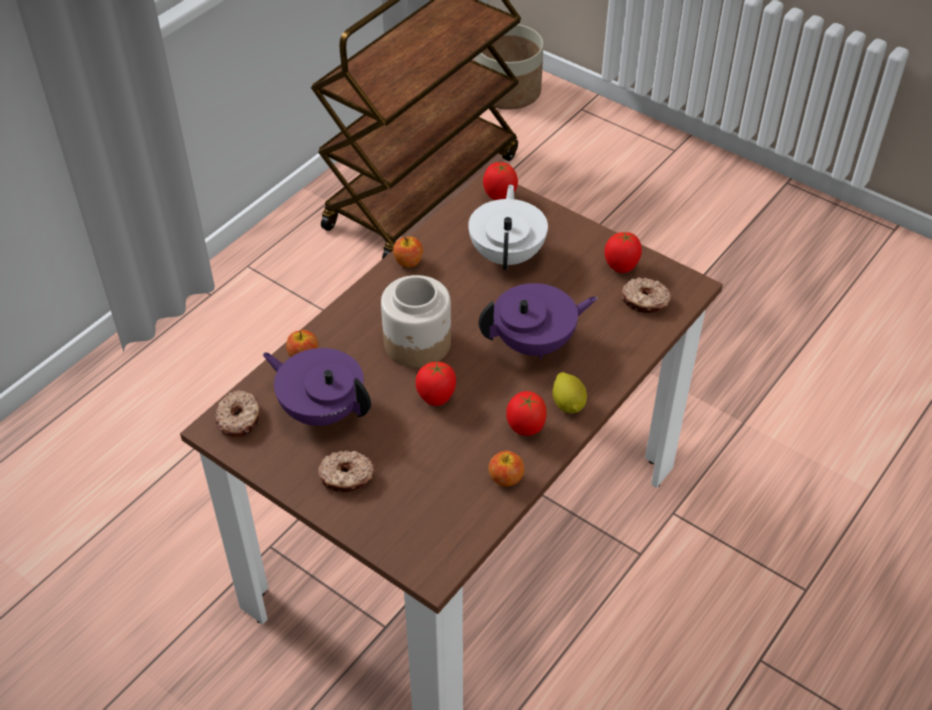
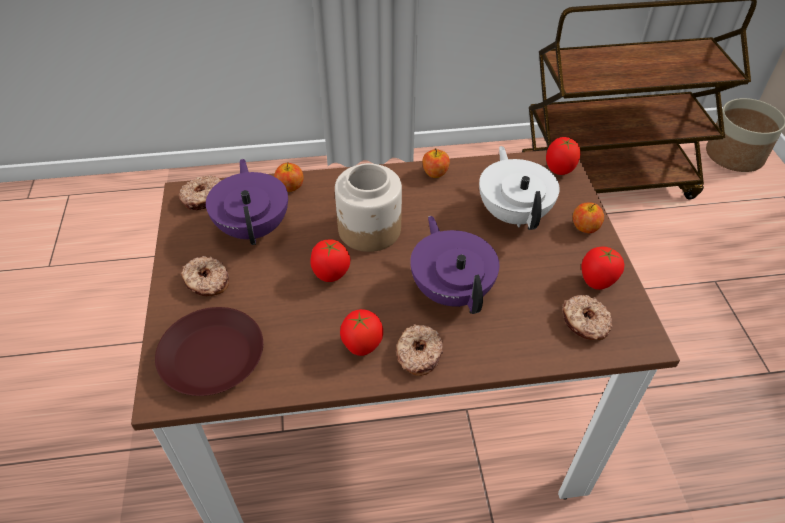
camera: 45 degrees right, 0 degrees up
(432, 521) = (212, 358): none -> brown plate
(506, 478) = (299, 372): apple -> apple (585, 227)
(508, 254) = (513, 213): white teapot -> white teapot turned 60 degrees counterclockwise
(535, 343) = (451, 290): purple teapot -> purple teapot turned 135 degrees counterclockwise
(568, 404) = (418, 354): lemon -> donut

